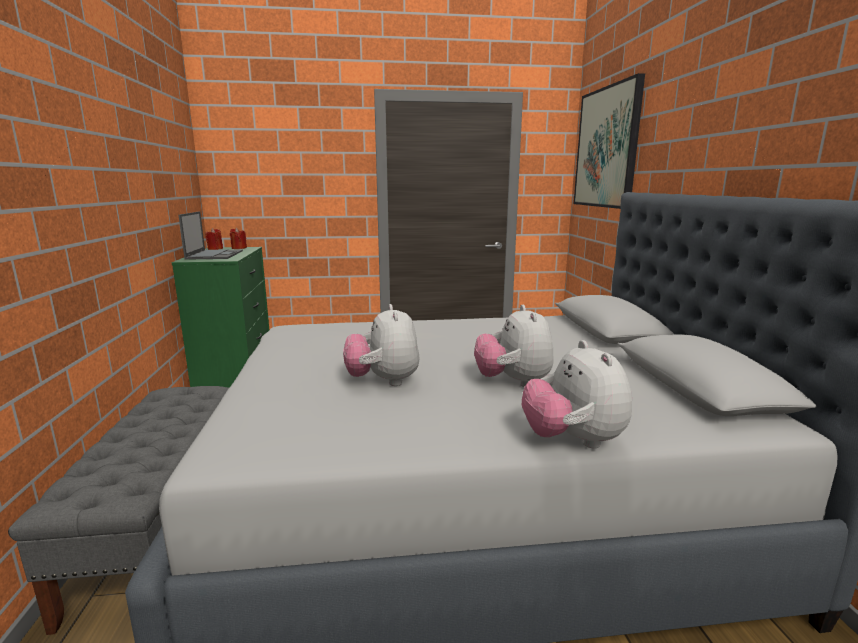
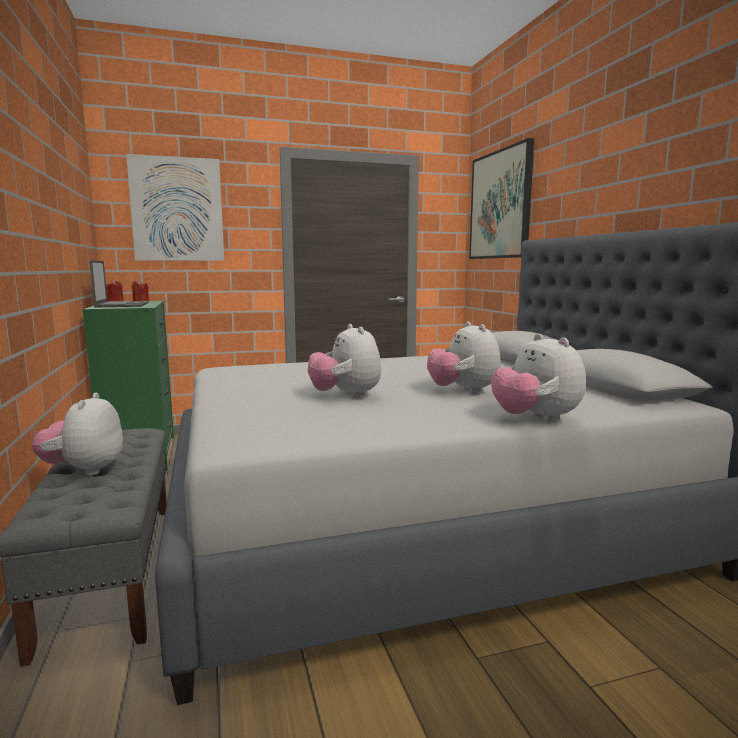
camera: 10 degrees left, 5 degrees down
(131, 439) = (85, 470): none -> plush toy
(274, 157) = (177, 209): none -> picture

